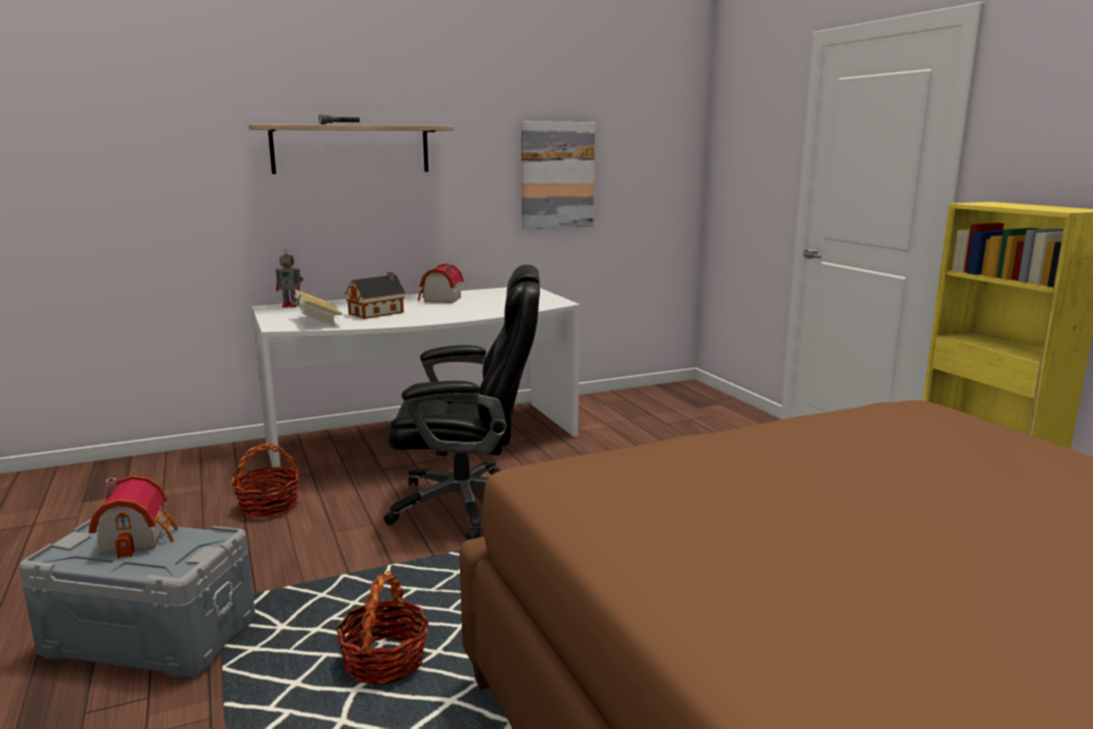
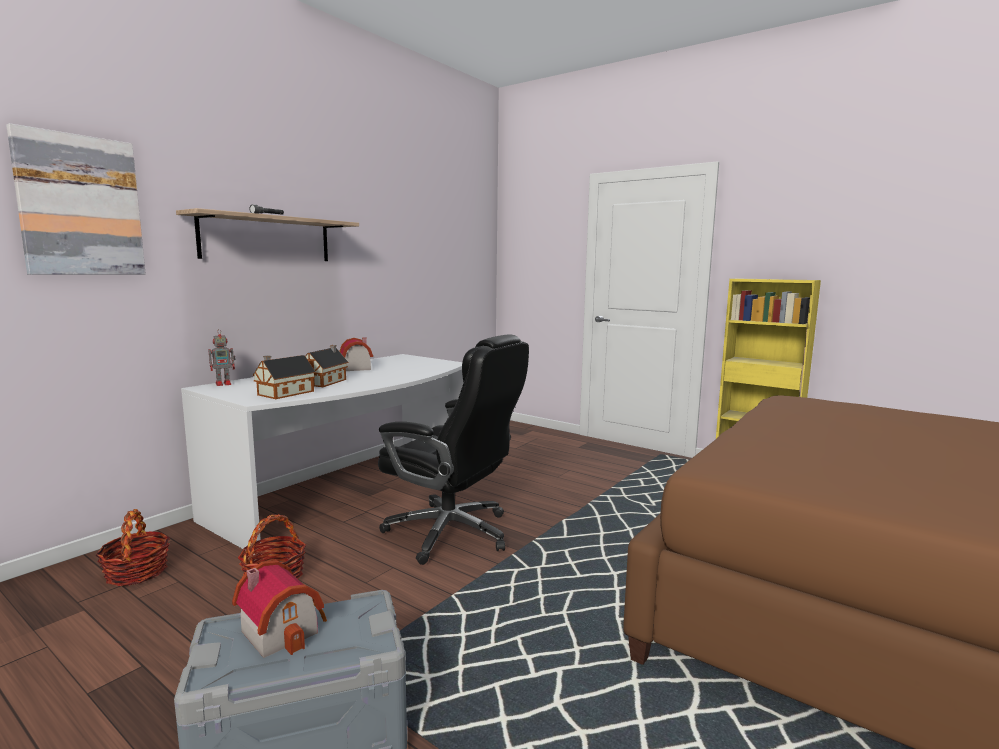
camera: 30 degrees left, 5 degrees down
(317, 322) = (283, 393): book -> toy house
(385, 661) = (547, 672): basket -> basket (137, 572)
(468, 505) = (452, 533): black office chair -> black office chair turned 60 degrees clockwise
(557, 175) = (414, 267): picture -> picture (80, 206)

